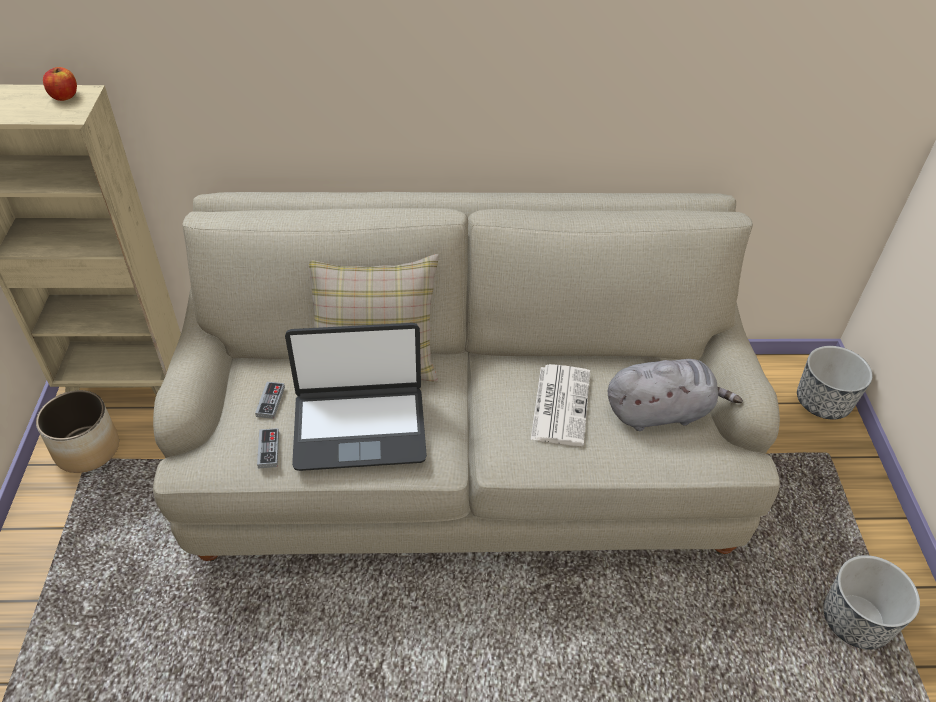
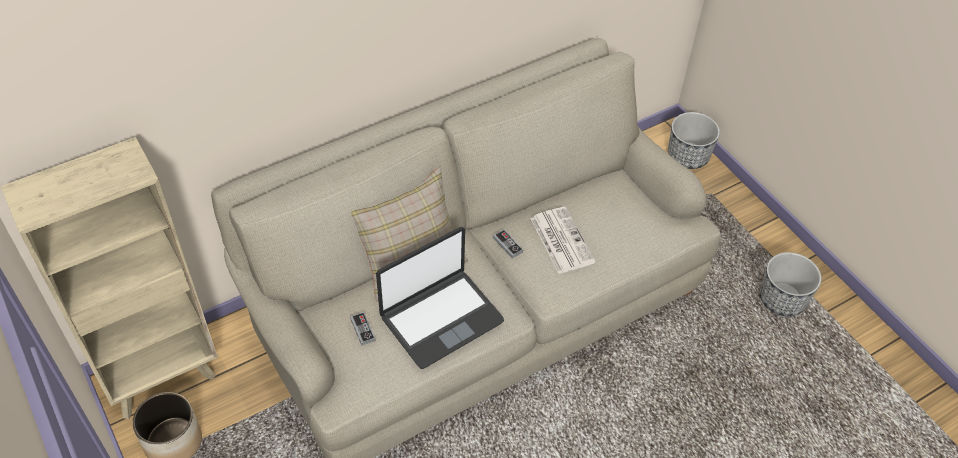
camera: 30 degrees left, 5 degrees up
(64, 96) = (114, 160): apple -> none
(268, 450) = (390, 364): game controller -> game controller (507, 245)
(661, 412) = (627, 216): grey plush toy -> none

